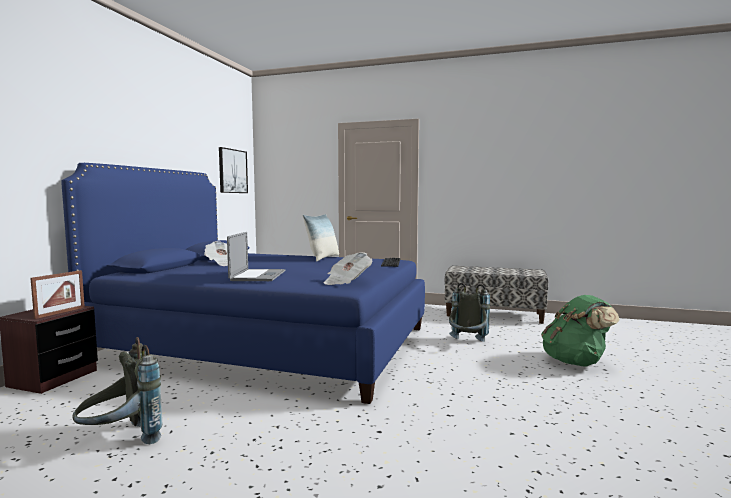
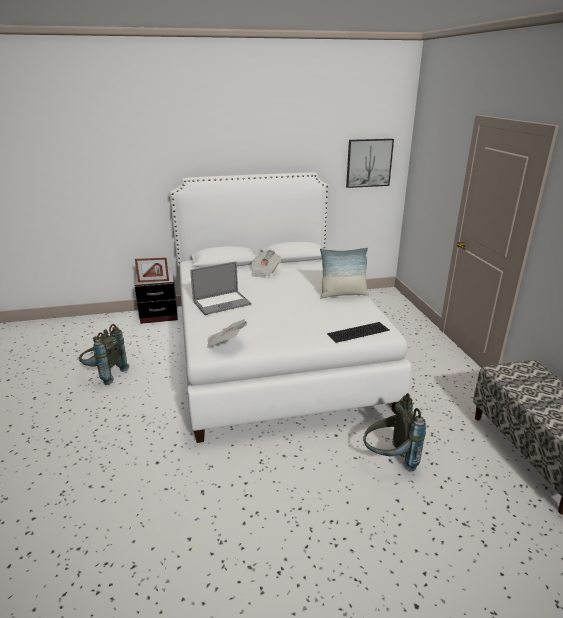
camera: 60 degrees right, 20 degrees up
(268, 343) = (272, 351): blue bed -> white bed
(576, 362) = (418, 571): green backpack -> none

